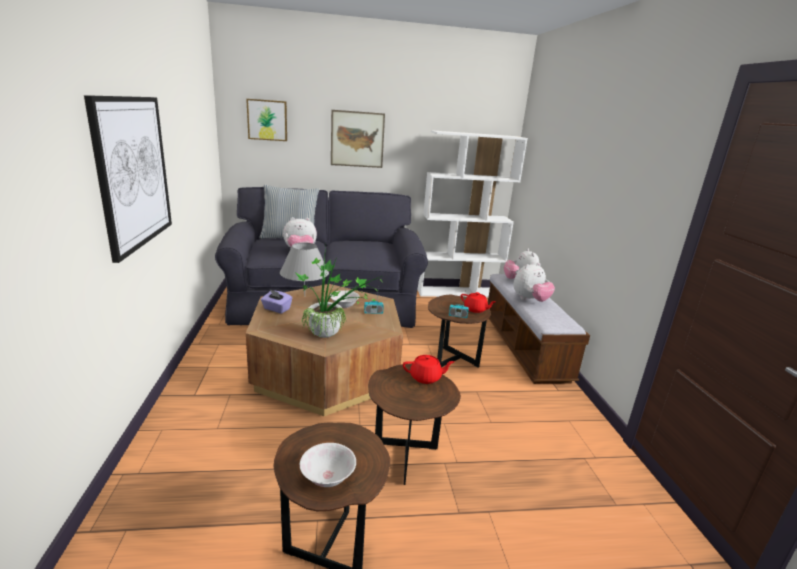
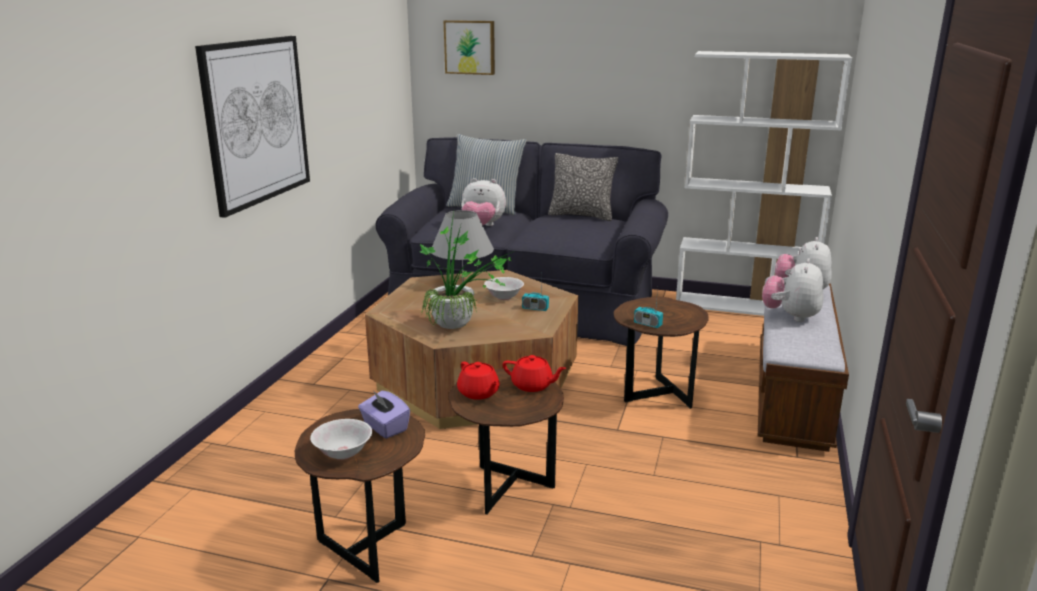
camera: 25 degrees right, 0 degrees up
(276, 309) = (418, 293): purple tissue box -> purple tissue box (384, 427)
(357, 139) = (589, 68): picture -> none
(360, 240) = (581, 215): none -> pillow
(475, 309) = (683, 319): red teapot -> red teapot (478, 393)
(530, 300) = (790, 316): plush toy -> plush toy turned 120 degrees clockwise

